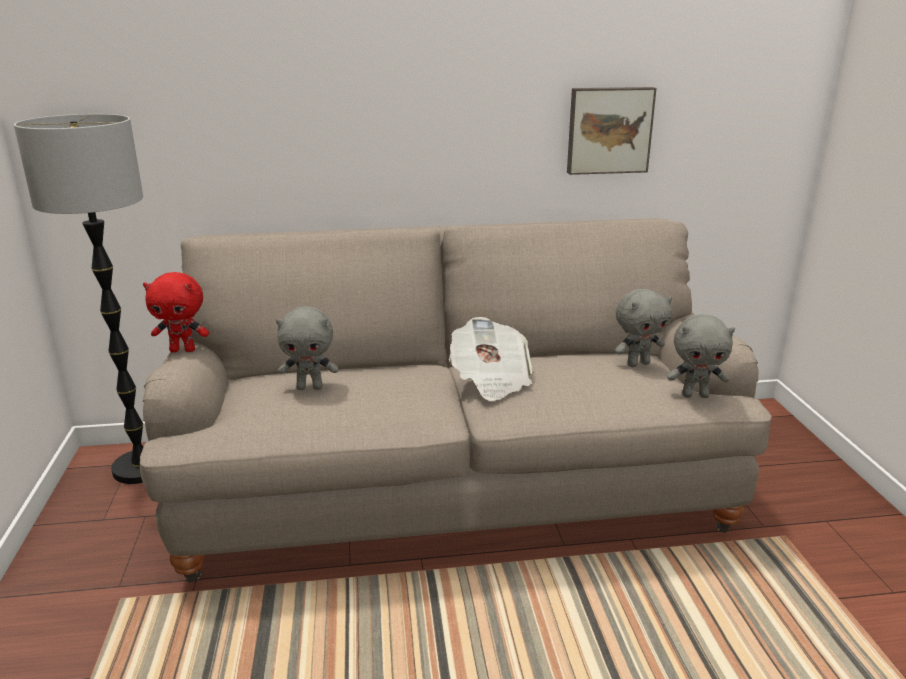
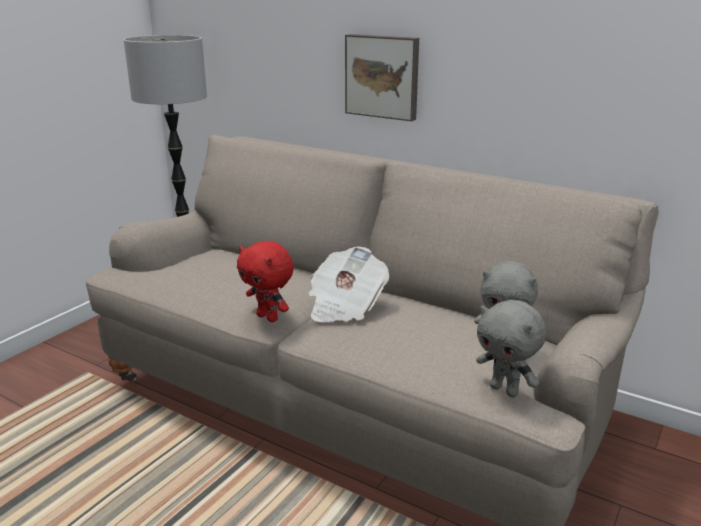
camera: 40 degrees right, 0 degrees up
(183, 350) = (182, 216): red plush toy -> red plush toy (268, 317)
(310, 387) = (223, 266): grey plush toy -> none
(609, 130) = (598, 90): picture -> picture (382, 76)

